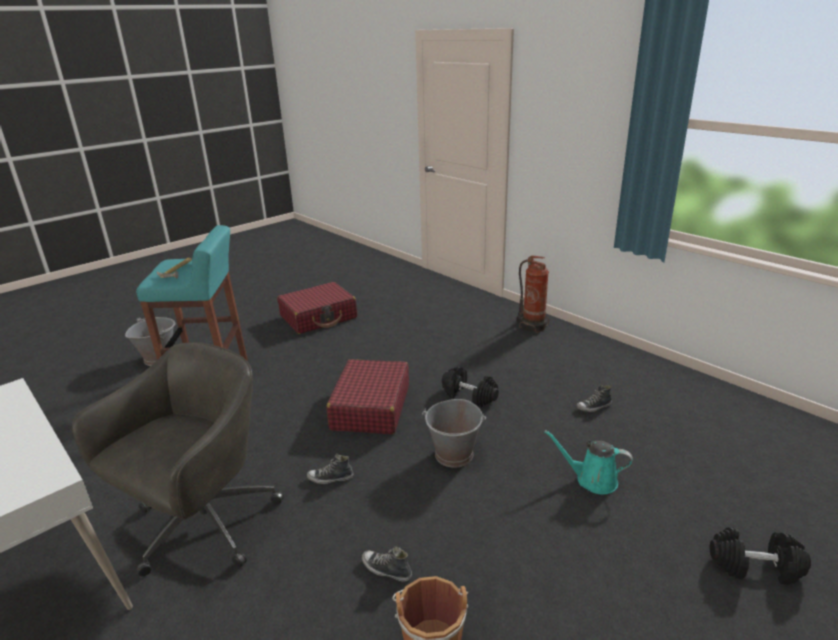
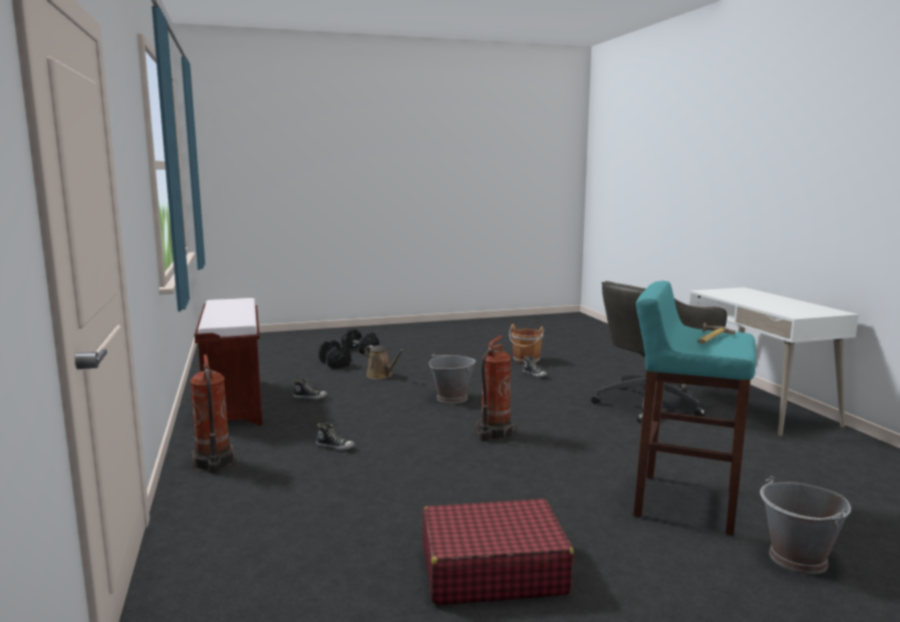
camera: 155 degrees left, 15 degrees down
(330, 478) = (552, 405): shoe -> shoe (335, 447)
(370, 407) = (493, 434): red suitcase -> fire extinguisher
(469, 396) = (394, 422): black dumbbell -> black dumbbell (335, 363)
(592, 480) = (381, 376): turquoise watering can -> brown watering can
(640, 378) = (234, 403): none -> brown bench

